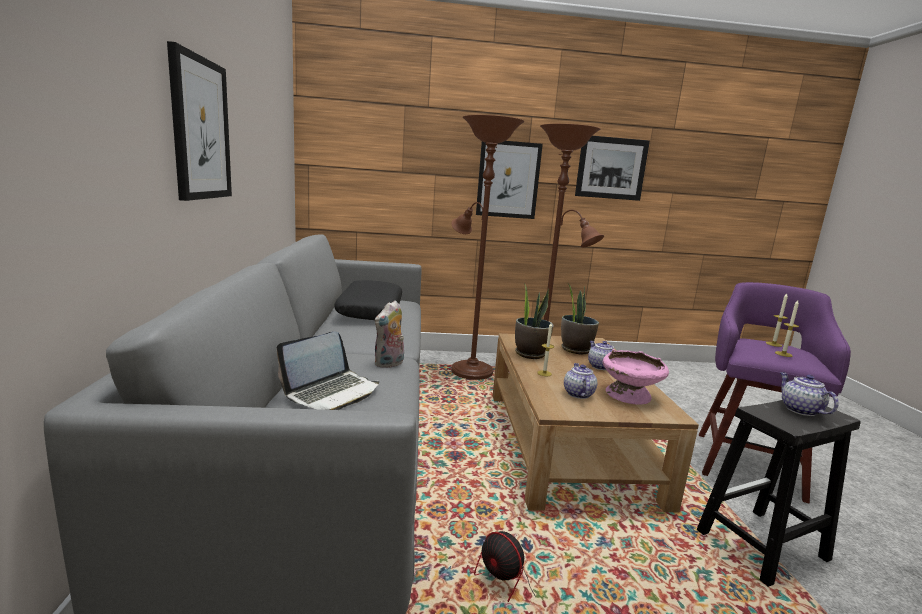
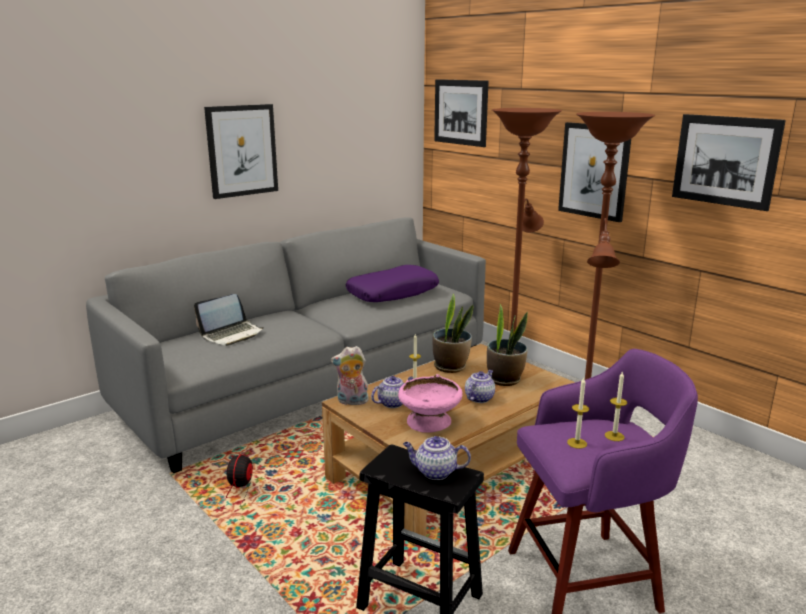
camera: 55 degrees right, 5 degrees up
(332, 392) = (232, 334): laptop -> laptop turned 45 degrees counterclockwise
(352, 126) = (460, 112): none -> picture
(370, 310) = (392, 293): black pillow -> purple pillow
(389, 364) = (302, 332): plush toy -> plush toy (351, 402)
(799, 409) = (435, 472): teapot -> teapot turned 120 degrees counterclockwise

